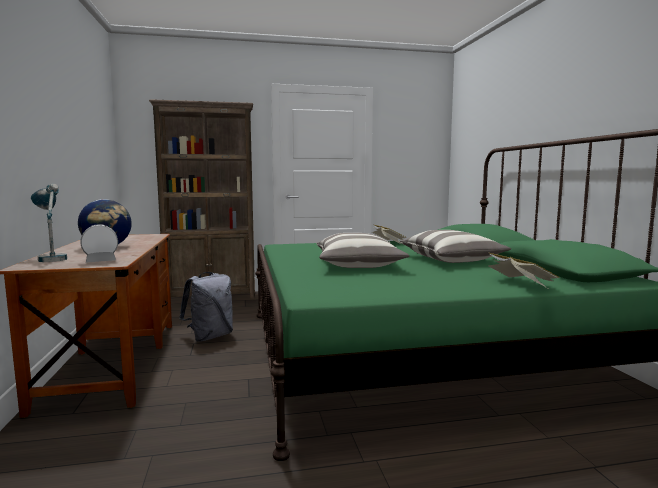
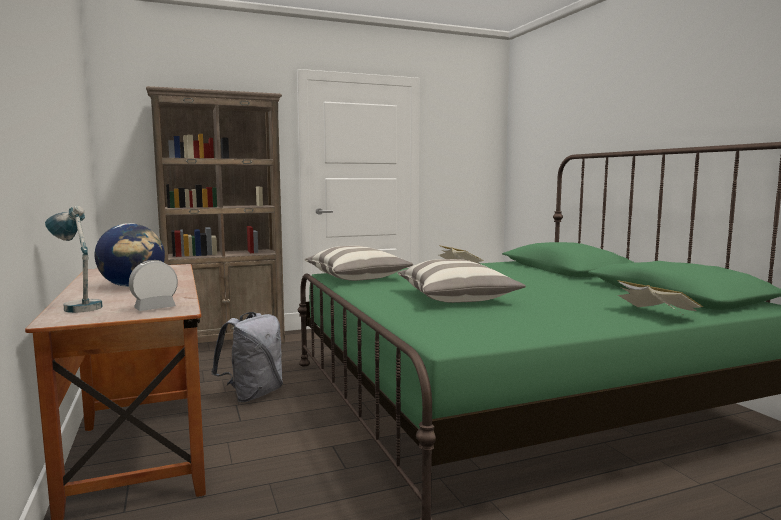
camera: 10 degrees left, 0 degrees up
(451, 259) = (553, 287): pillow -> pillow (356, 277)

